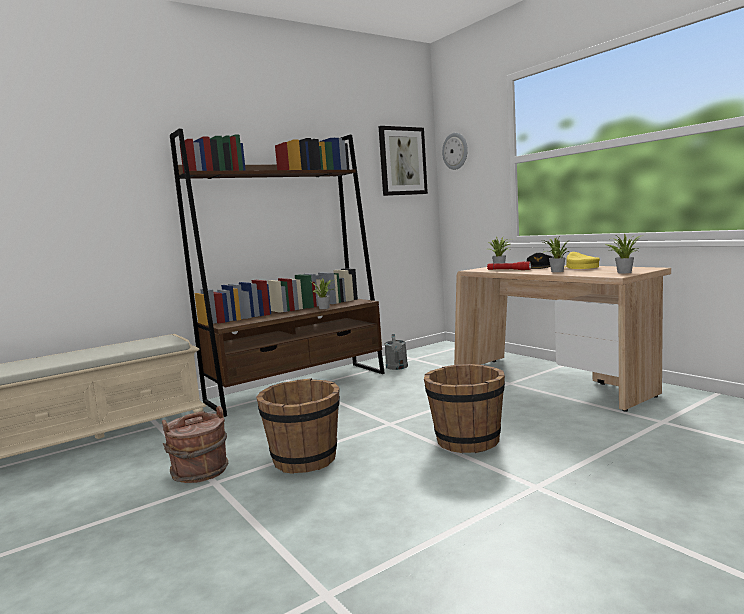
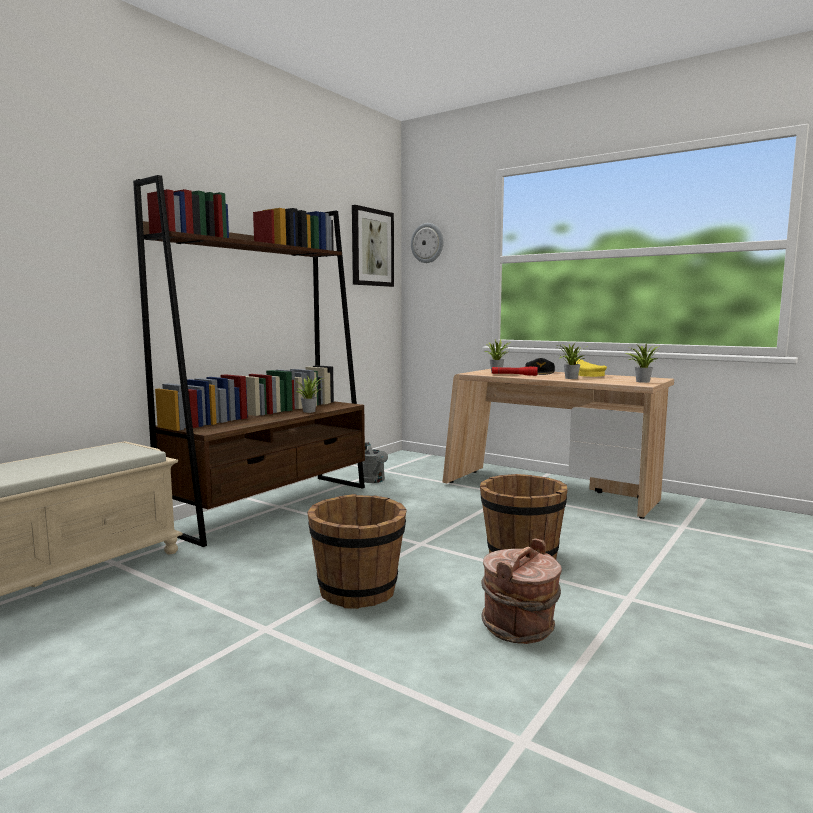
camera: 20 degrees left, 0 degrees up
(200, 472) = (233, 618): brown bucket -> brown bucket (519, 628)

